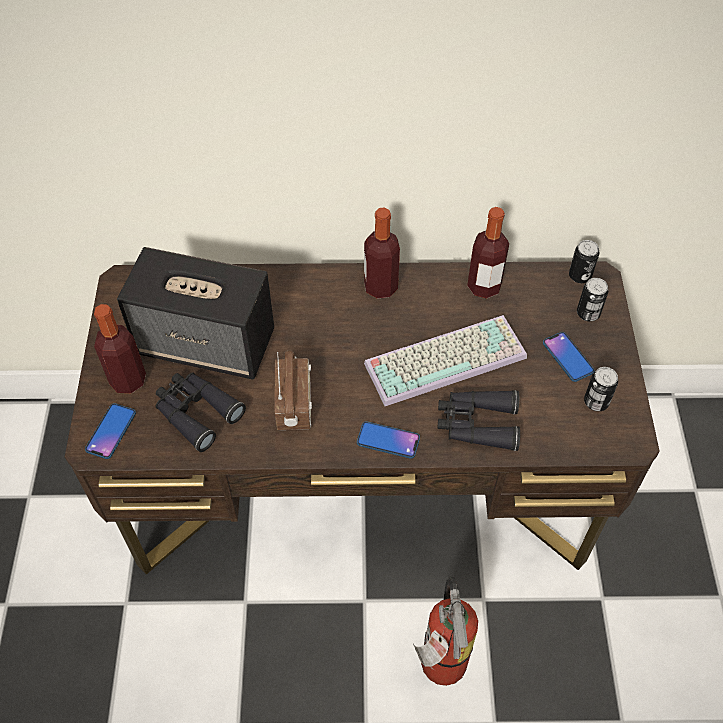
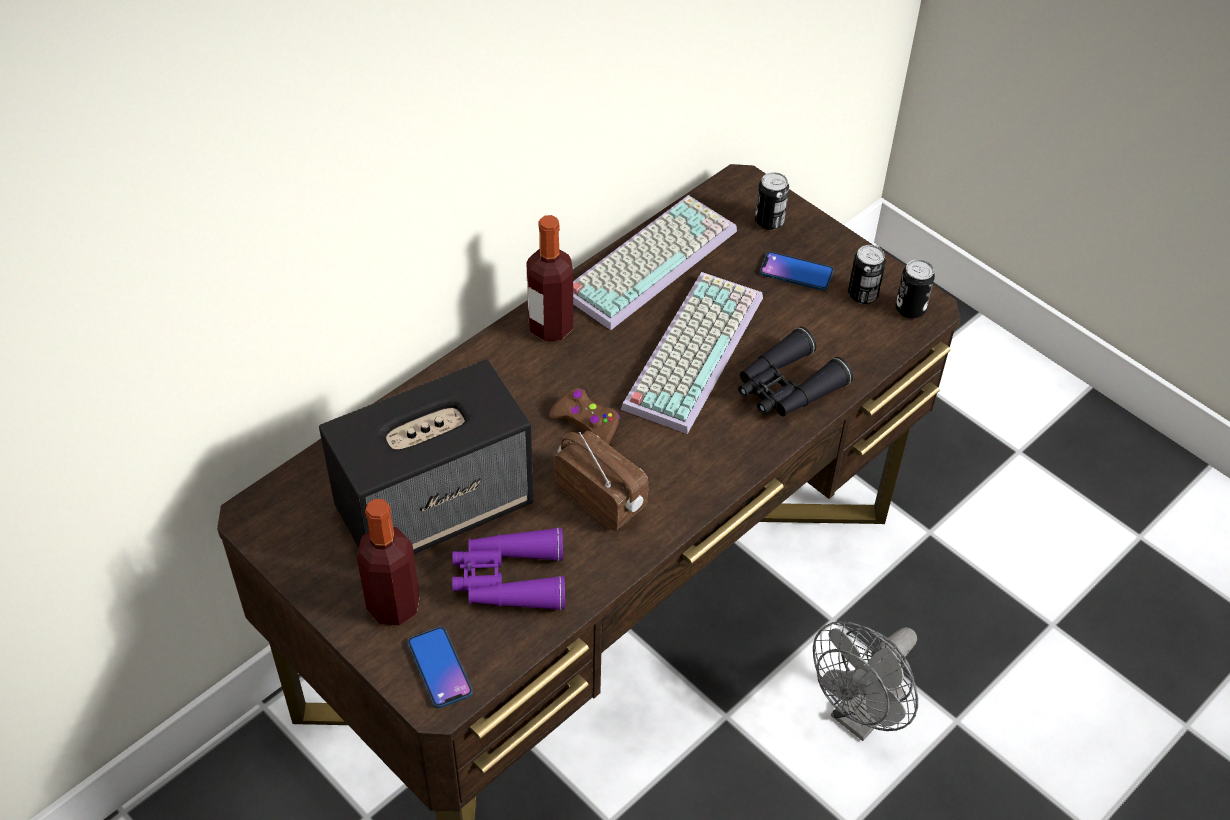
camera: 45 degrees left, 5 degrees down
(196, 412) = (508, 579): black binoculars -> purple binoculars
(336, 357) = (586, 423): none -> brown game controller
(388, 440) = (727, 461): phone -> none
(439, 668) = (860, 716): fire extinguisher -> grey fan
(484, 286) = (649, 259): bottle -> keyboard
(580, 276) = (724, 192): can -> can (910, 309)

